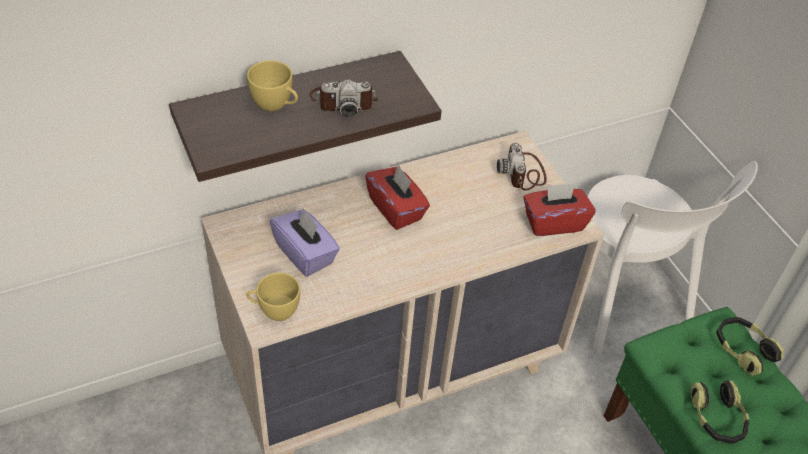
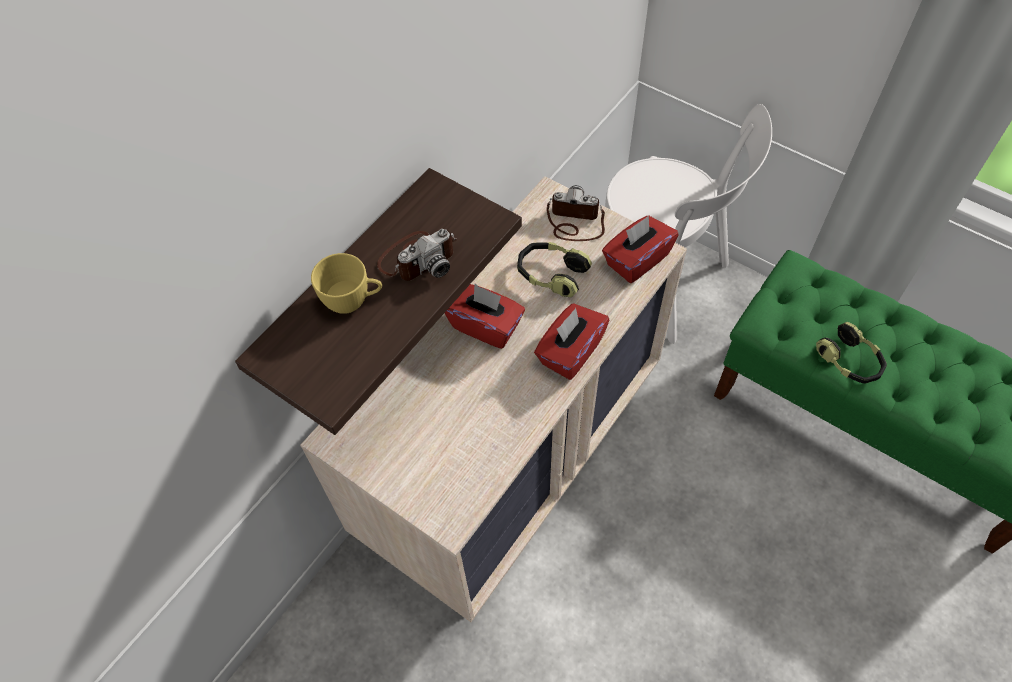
camera: 25 degrees left, 10 degrees up
(274, 311) = (449, 503): yellow cup -> none
(305, 254) = (435, 424): purple tissue box -> none
(447, 259) = (570, 352): none -> red tissue box
(523, 173) = (575, 222): camera -> camera turned 135 degrees clockwise
(742, 350) = (829, 285): headphones -> headphones (551, 275)

